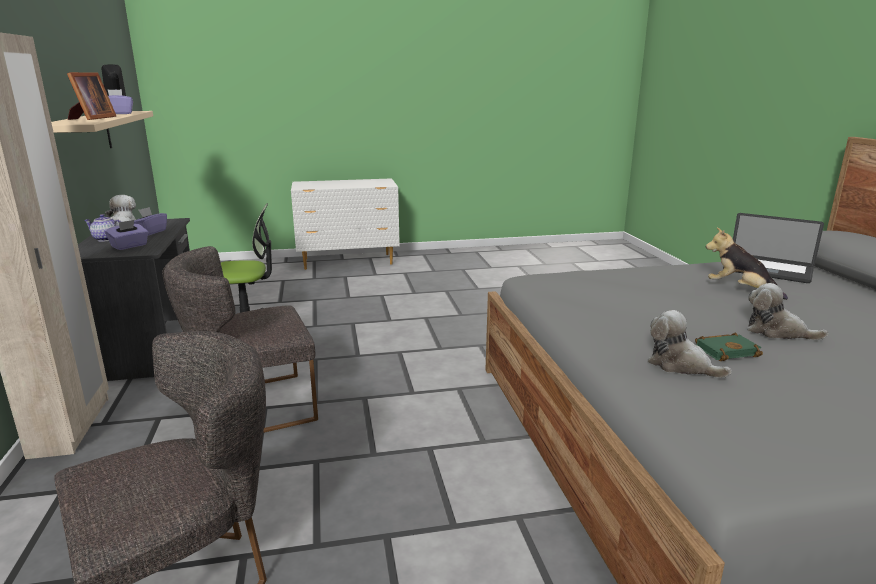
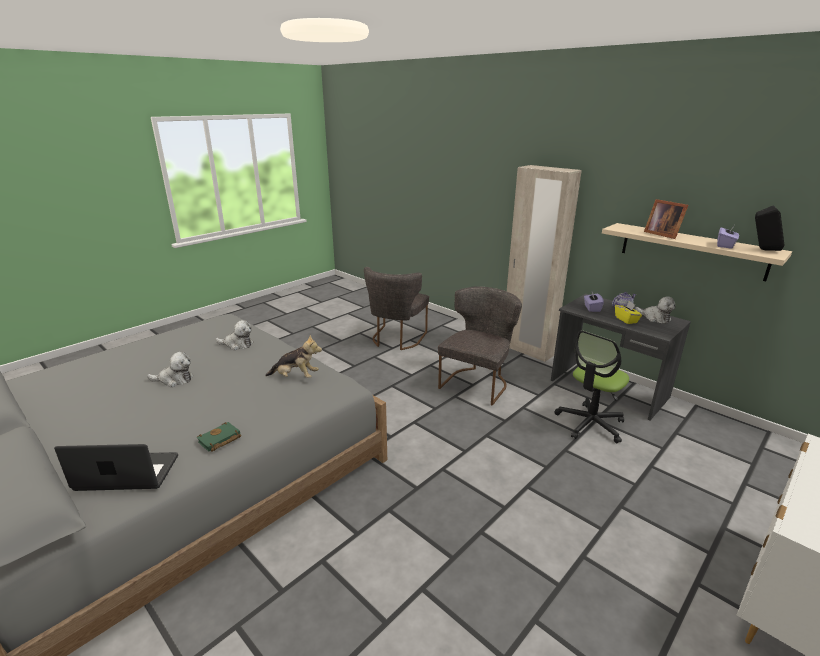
camera: 145 degrees right, 5 degrees up
(150, 232) = (626, 320): purple tissue box -> yellow tissue box
(726, 350) = (211, 359): green book -> green book (219, 440)
(740, 290) = (177, 422): plush toy -> plush toy (296, 377)

